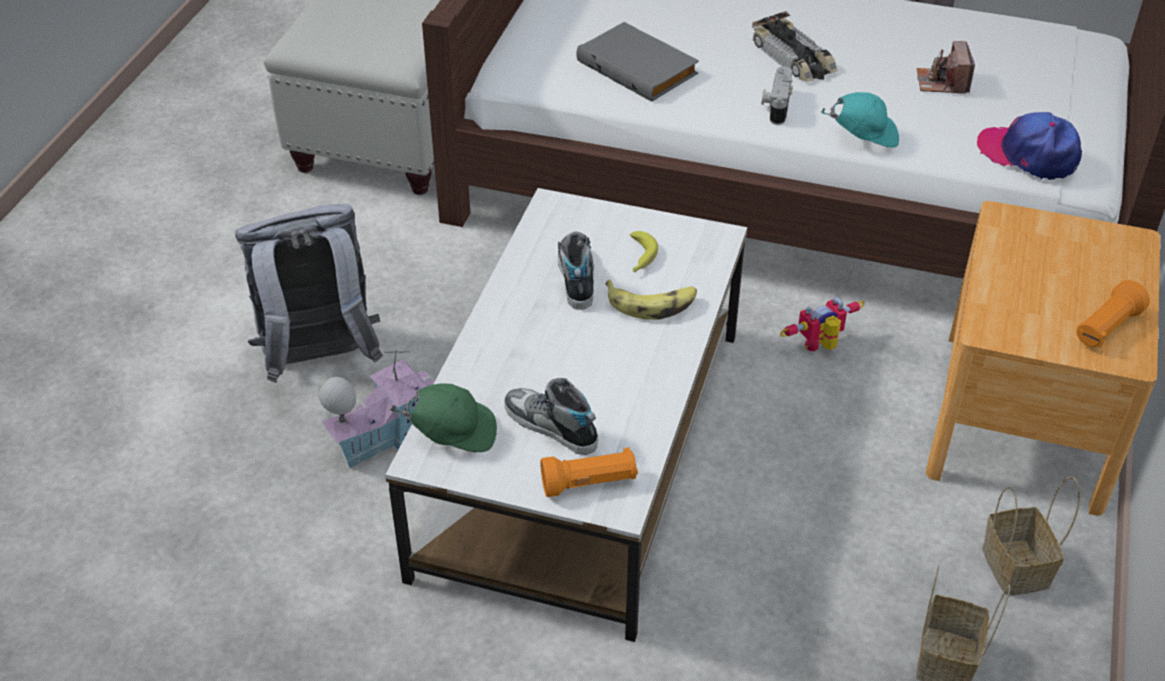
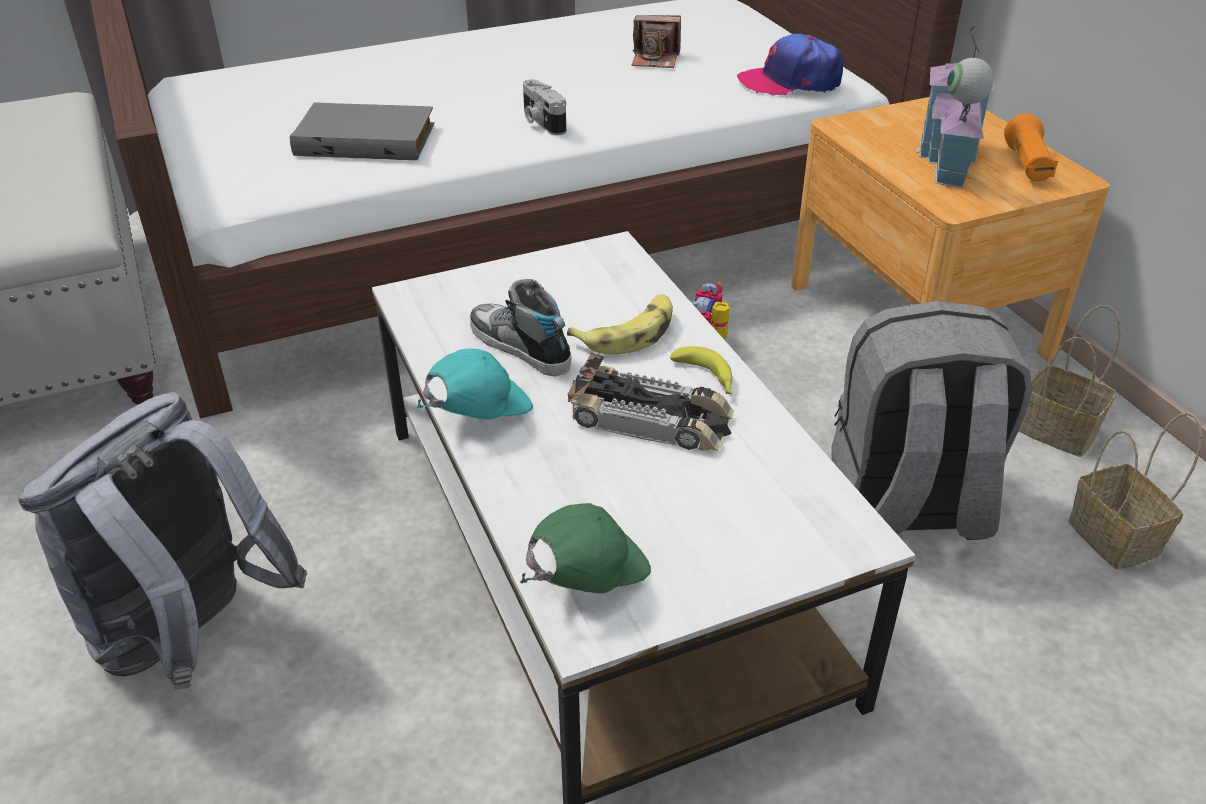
camera: 40 degrees left, 5 degrees down
(384, 440) = (370, 679): toy house -> toy house (947, 161)
(551, 426) = (684, 503): shoe -> none
(589, 483) = (799, 535): orange flashlight -> none
(639, 258) = (562, 300): banana -> banana (707, 379)
(794, 58) = (507, 84): toy car -> toy car (652, 419)
(820, 544) = (907, 506): none -> grey backpack
(862, 136) = (647, 116): turquoise cap -> turquoise cap (477, 414)
(942, 82) = (655, 59): camera -> camera turned 45 degrees counterclockwise

